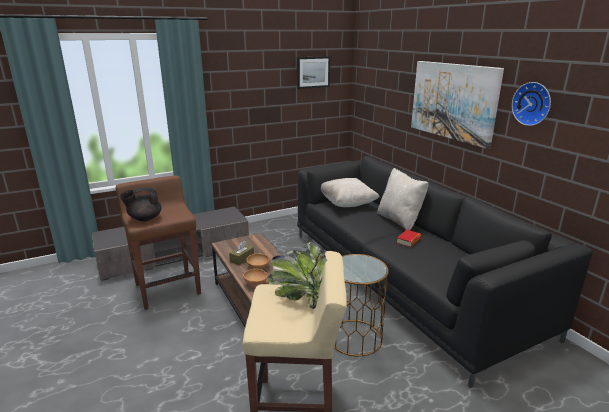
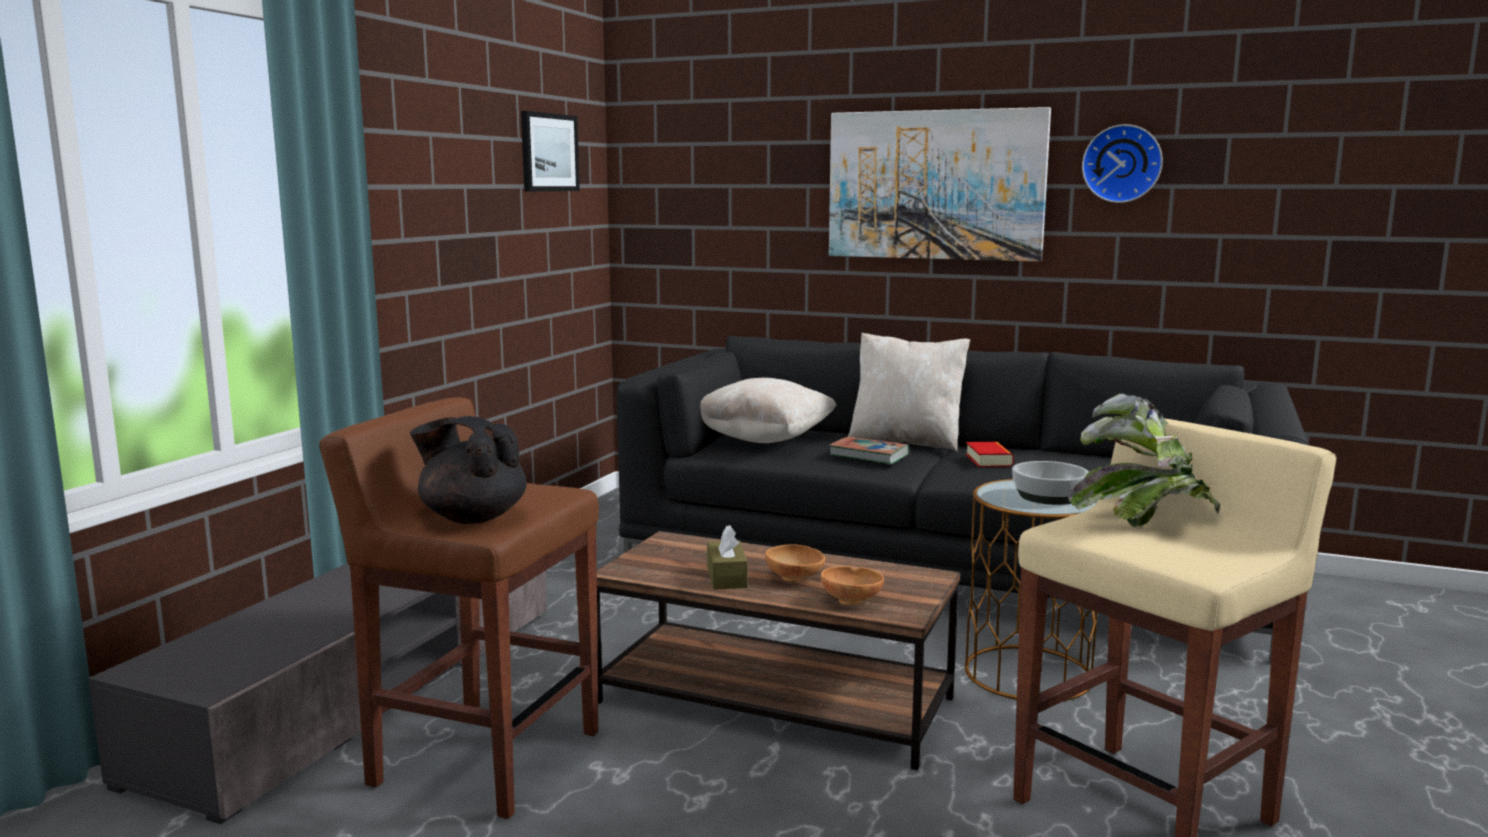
camera: 40 degrees left, 10 degrees down
(144, 219) = (472, 517): black teapot -> black teapot turned 90 degrees clockwise
(360, 269) = (1048, 496): none -> bowl
(367, 223) = (869, 455): none -> book

